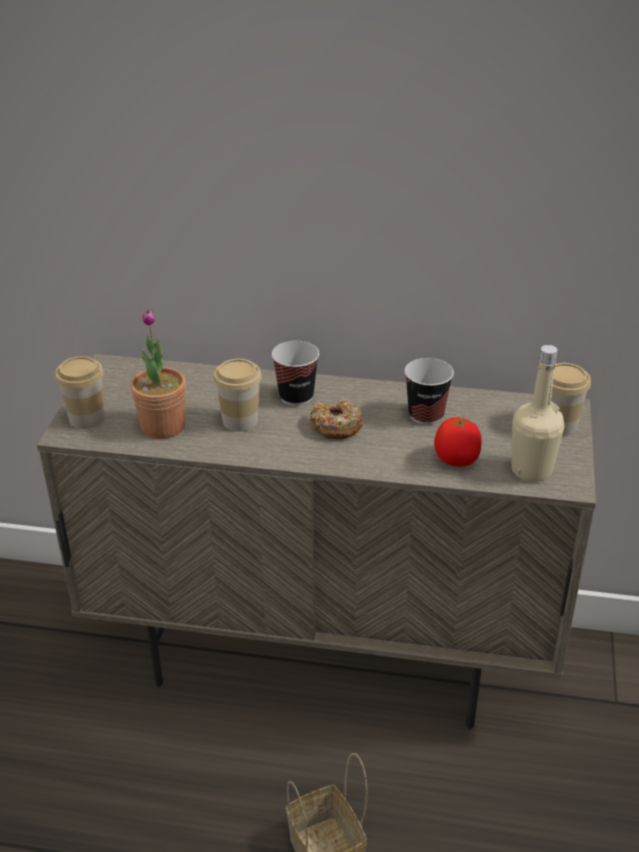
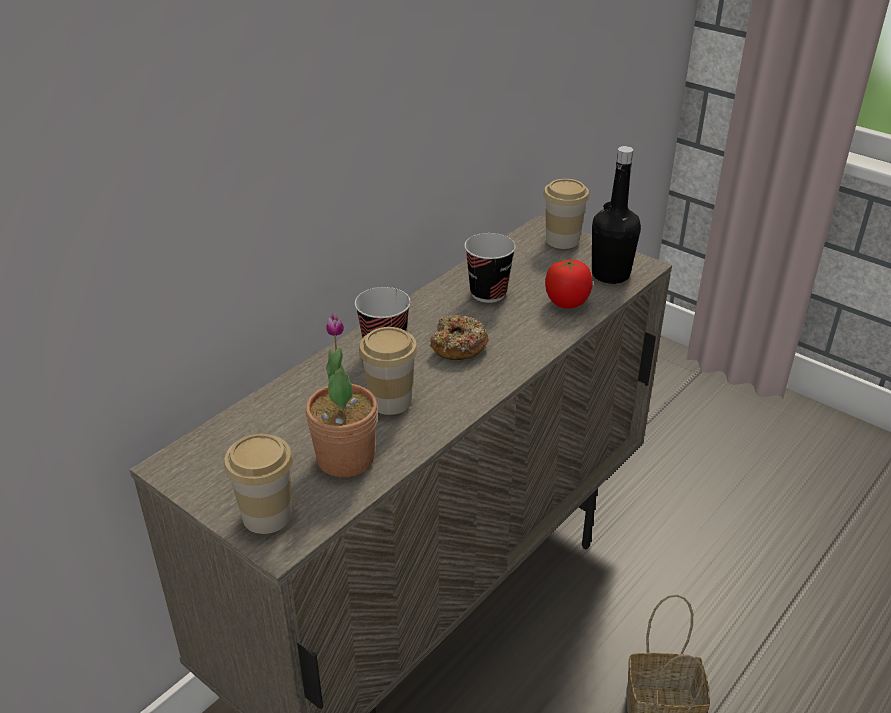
camera: 60 degrees left, 0 degrees up
(531, 470) = (610, 274): beige bottle -> black bottle

